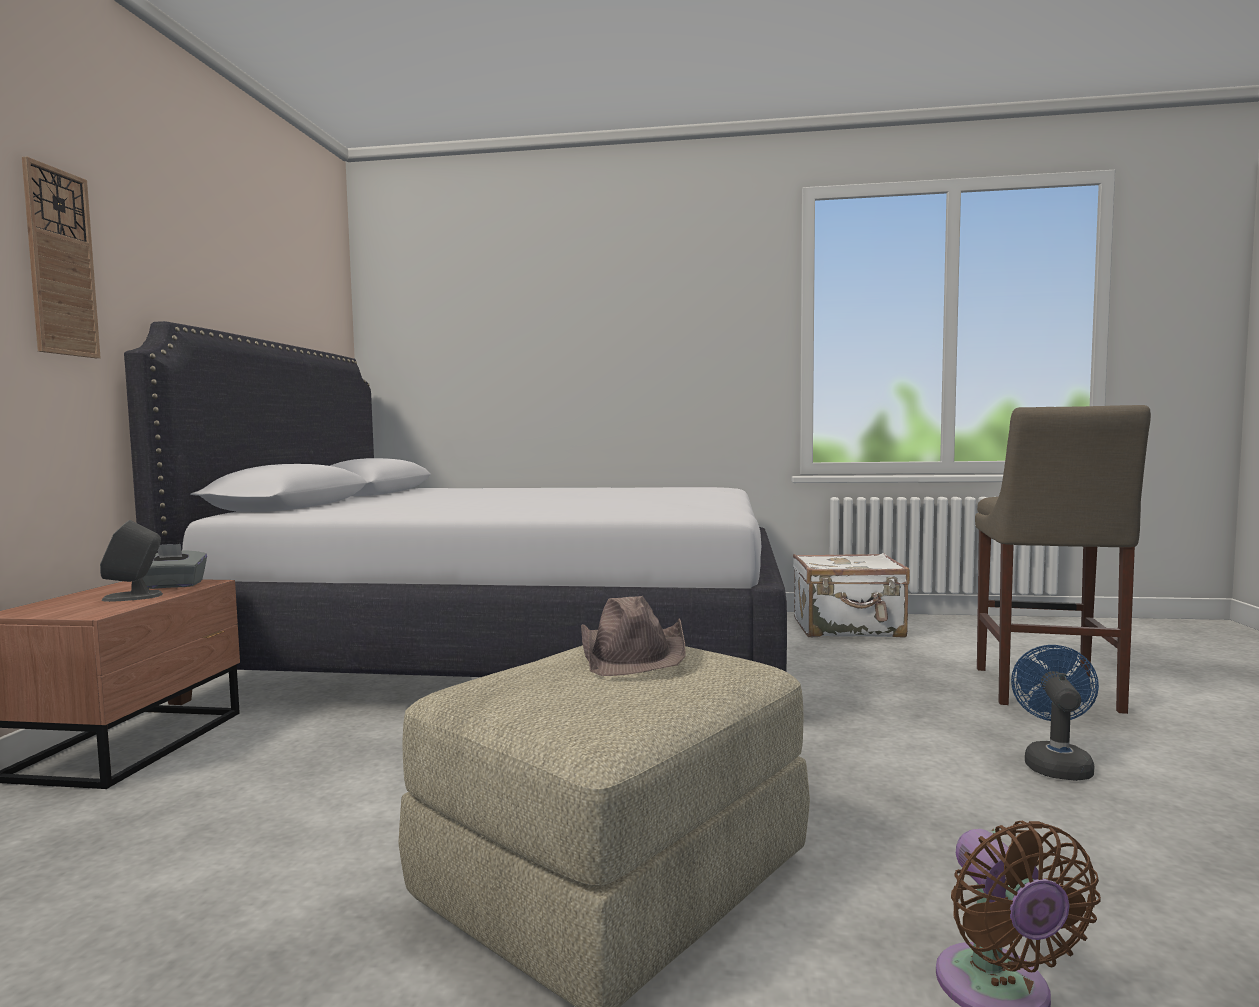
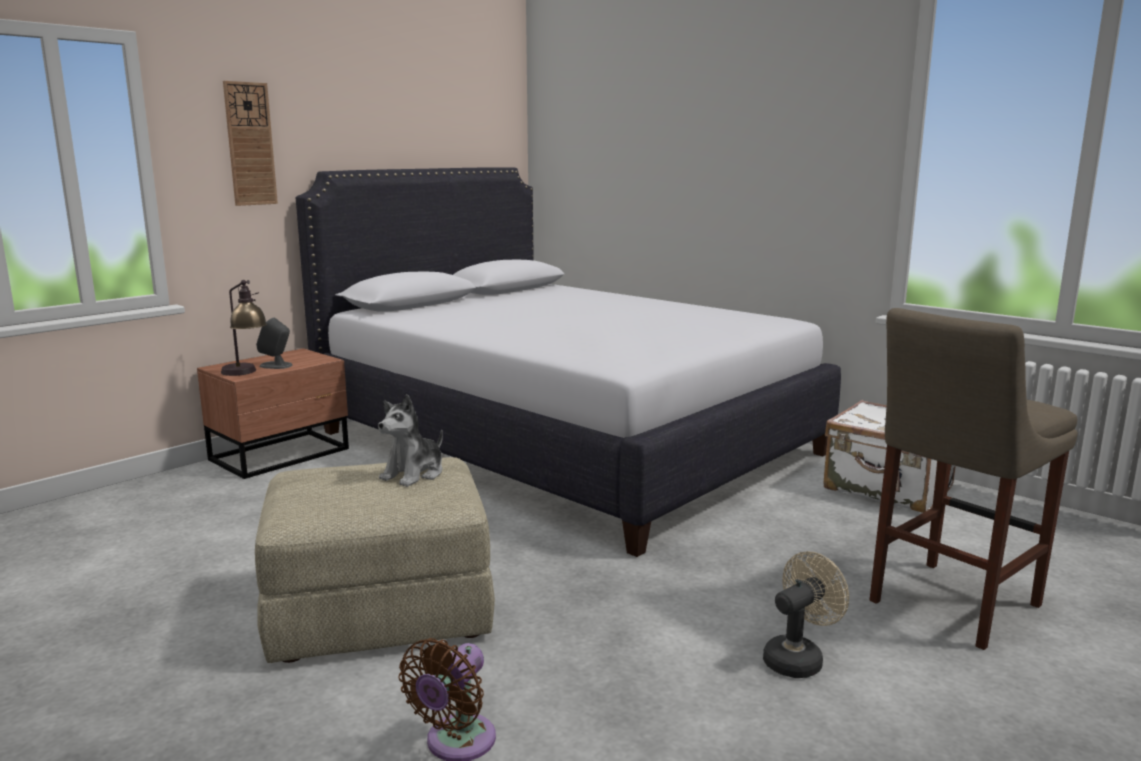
camera: 35 degrees right, 10 degrees up
(97, 609) = (246, 373): none -> table lamp
(173, 585) = (307, 359): grey tissue box -> none
(634, 653) = (414, 474): brown hat -> plush toy
(1055, 763) = (798, 658): blue fan -> beige fan

